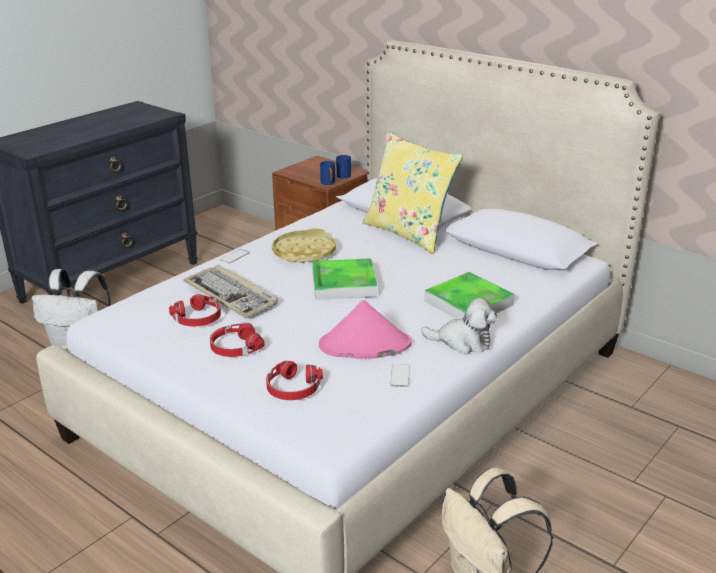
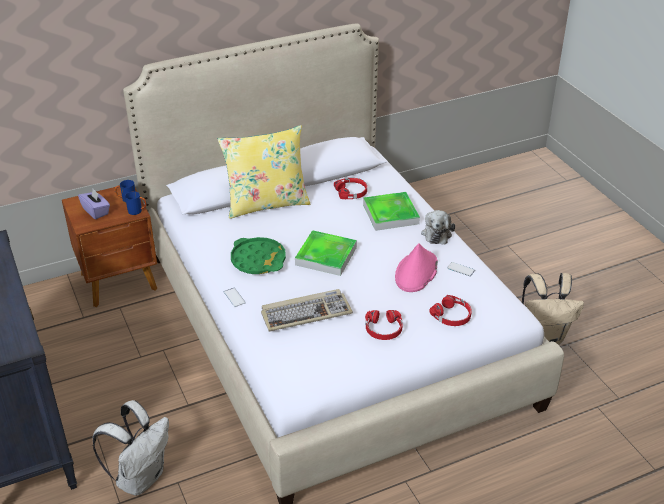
camera: 65 degrees left, 10 degrees up
(198, 318) = (332, 337): red headphones -> red headphones (351, 192)
(304, 252) = (258, 260): yellow tray -> green tray
(312, 170) = (96, 211): none -> purple tissue box
(463, 342) = (436, 233): plush toy -> plush toy turned 150 degrees clockwise

